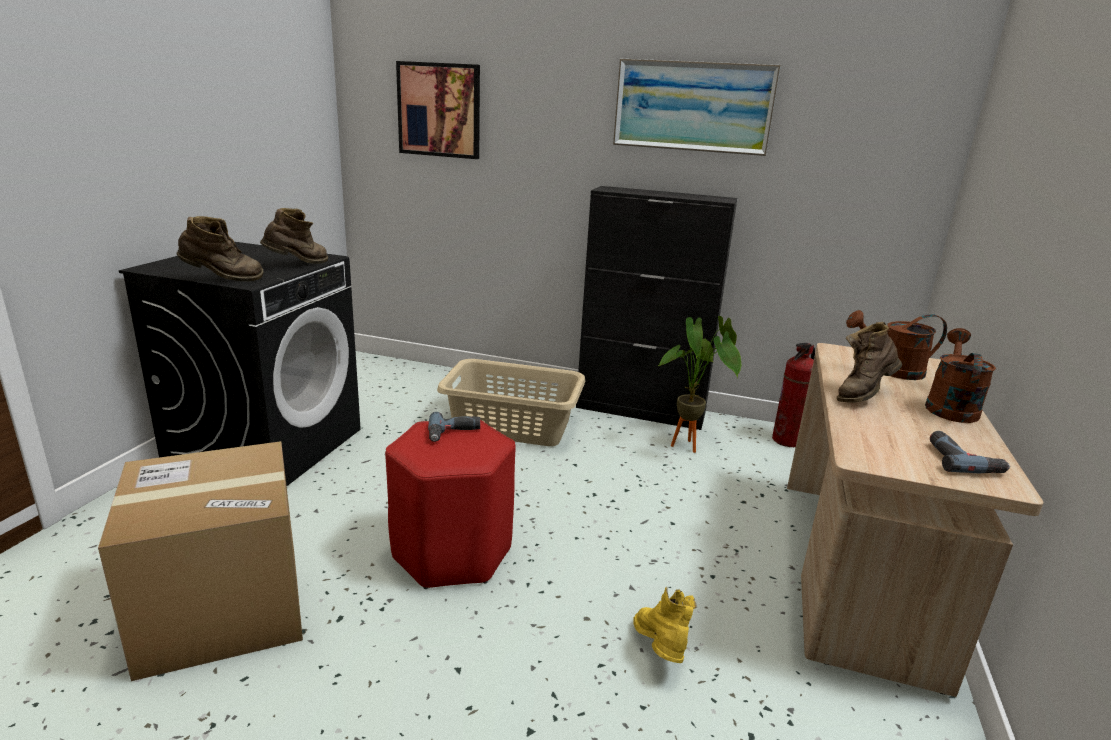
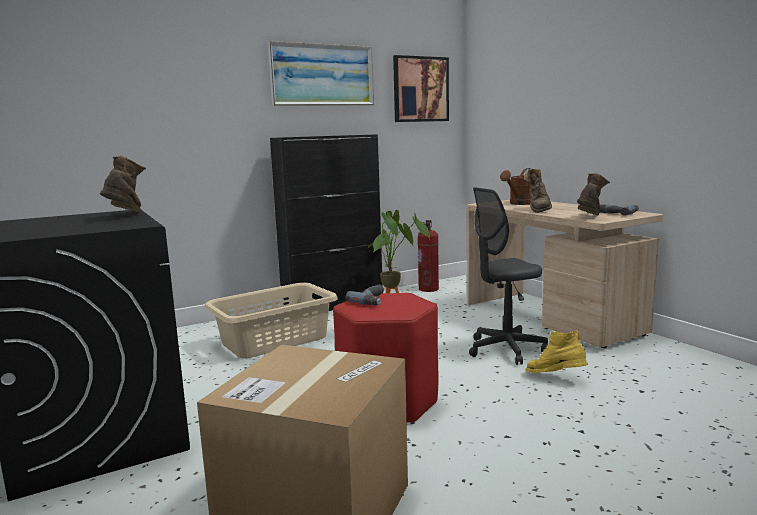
camera: 45 degrees left, 10 degrees down
(223, 279) = (106, 228): brown boot -> brown boot (589, 217)
(439, 110) = (106, 86): picture -> picture (420, 89)
(689, 575) = (505, 349): none -> grey office chair
(949, 407) = (568, 205): brown watering can -> none

